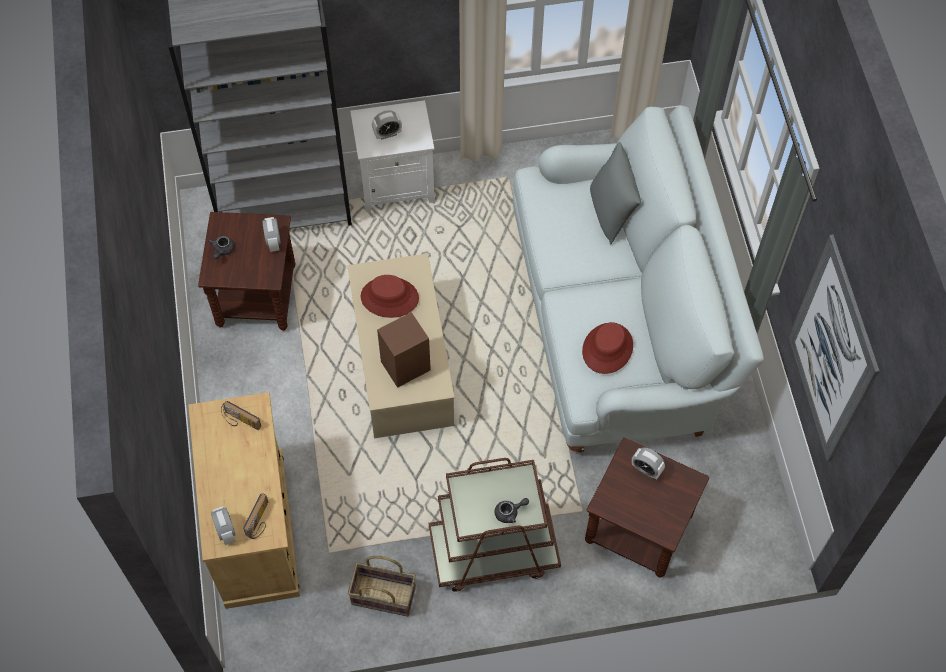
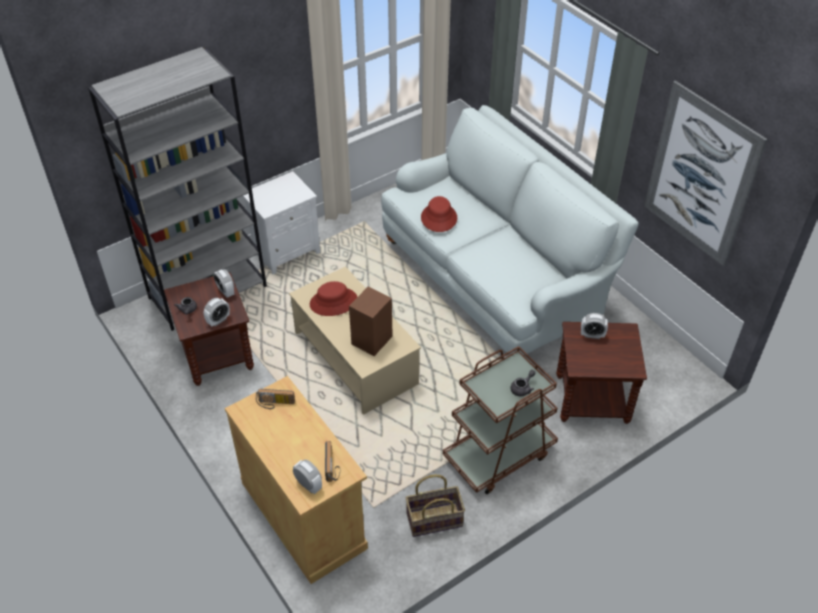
camera: 25 degrees left, 15 degrees down
(387, 134) = (277, 198): alarm clock -> alarm clock (218, 320)
(607, 348) = (516, 271): red hat -> red hat (438, 218)
(611, 212) = (464, 194): grey pillow -> none

